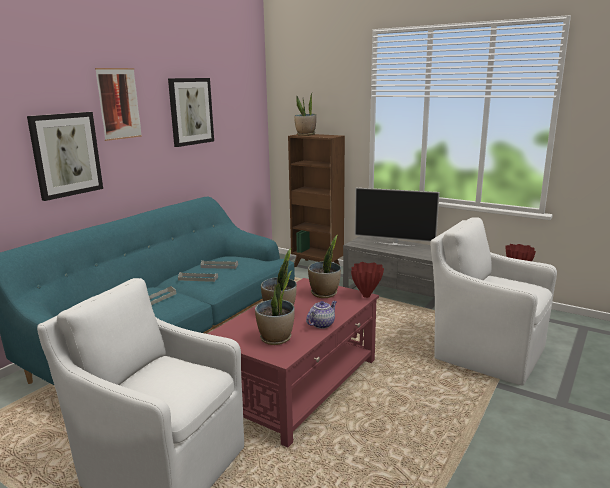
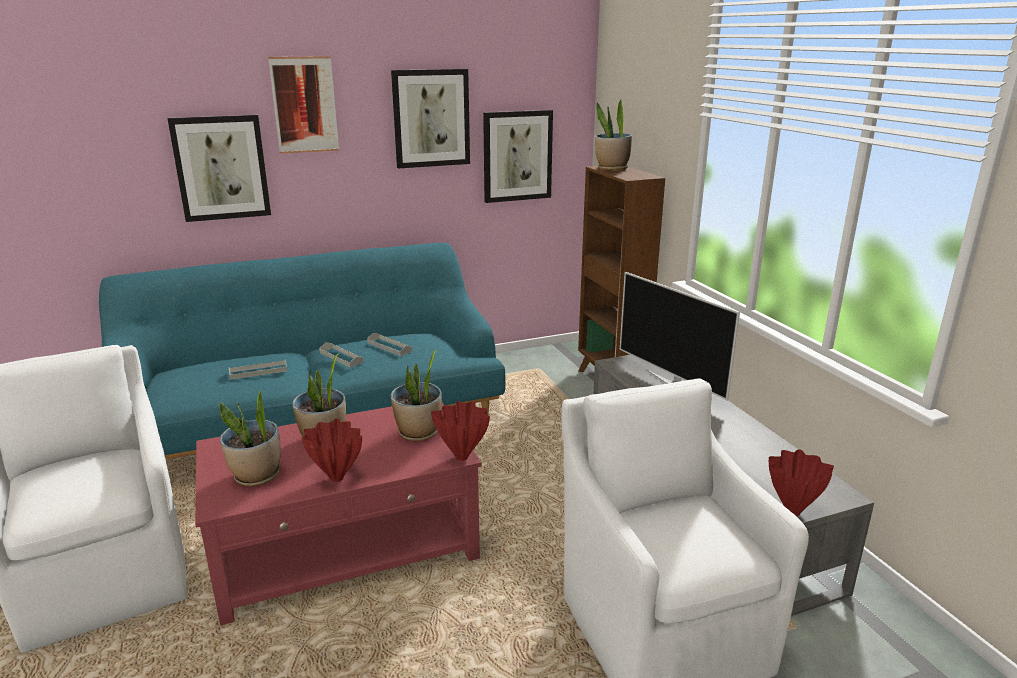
camera: 35 degrees right, 5 degrees up
(235, 135) = (517, 156): none -> picture
(322, 324) = (336, 478): teapot -> red vase

